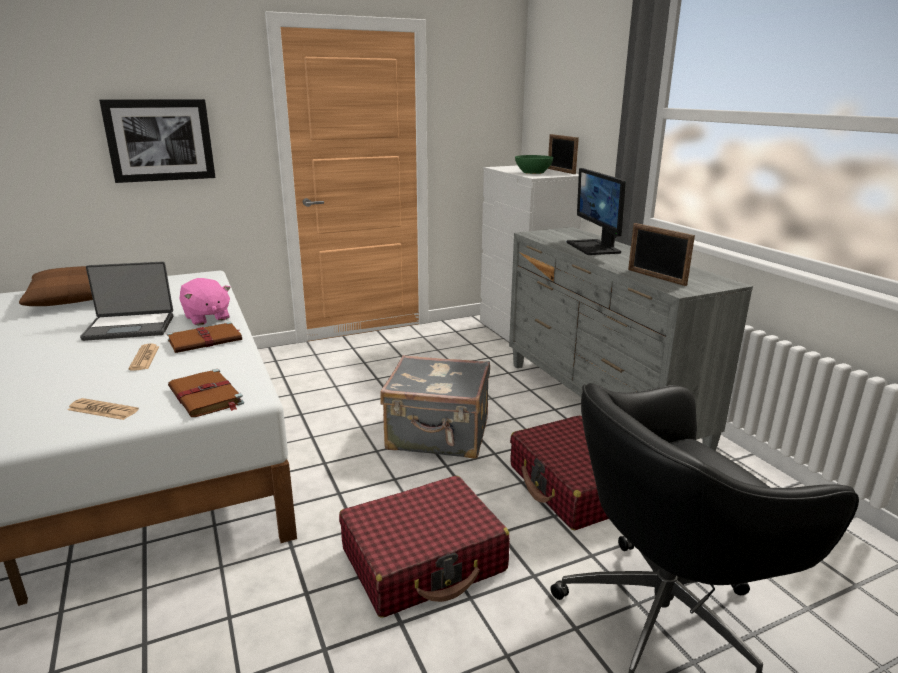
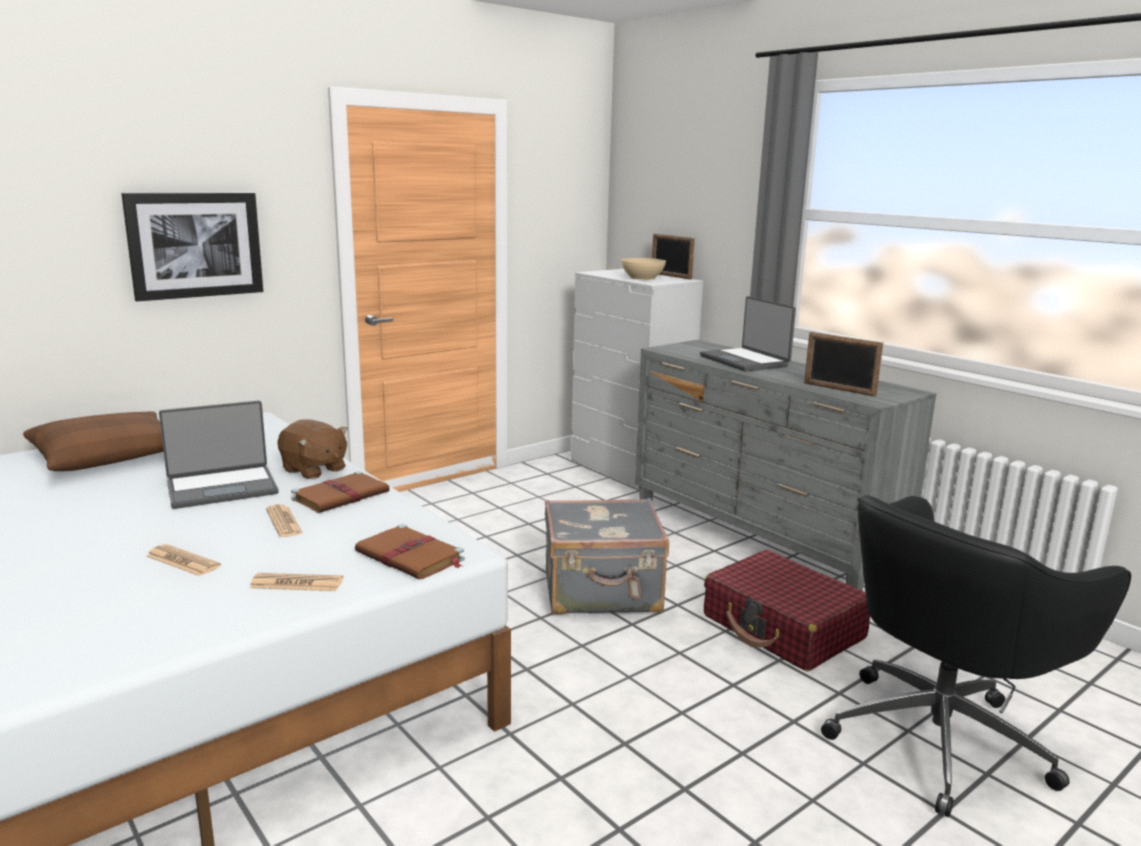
camera: 15 degrees left, 5 degrees down
(46, 383) = (182, 561): none -> newspaper
(206, 318) = (314, 470): pink plush toy -> brown plush toy
(424, 560) = (670, 724): red suitcase -> none
(532, 172) = (642, 278): green bowl -> beige bowl
(594, 247) = (745, 361): monitor -> laptop

